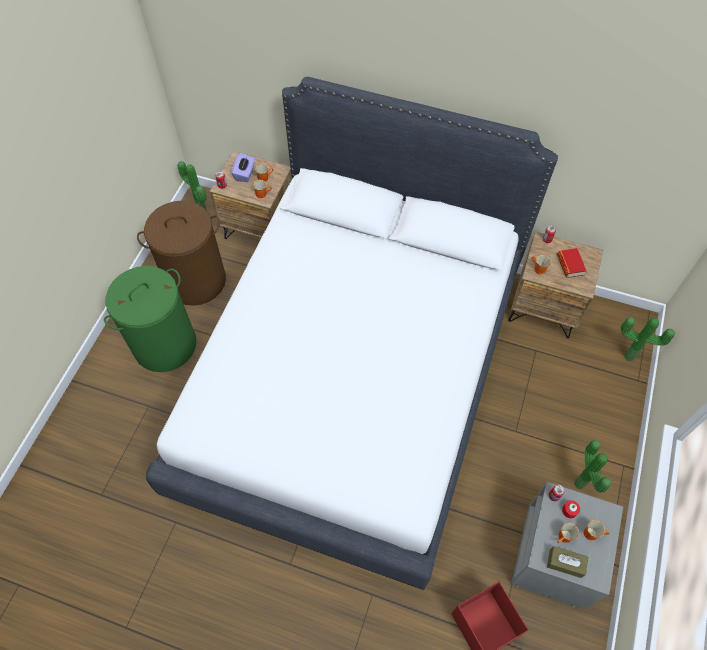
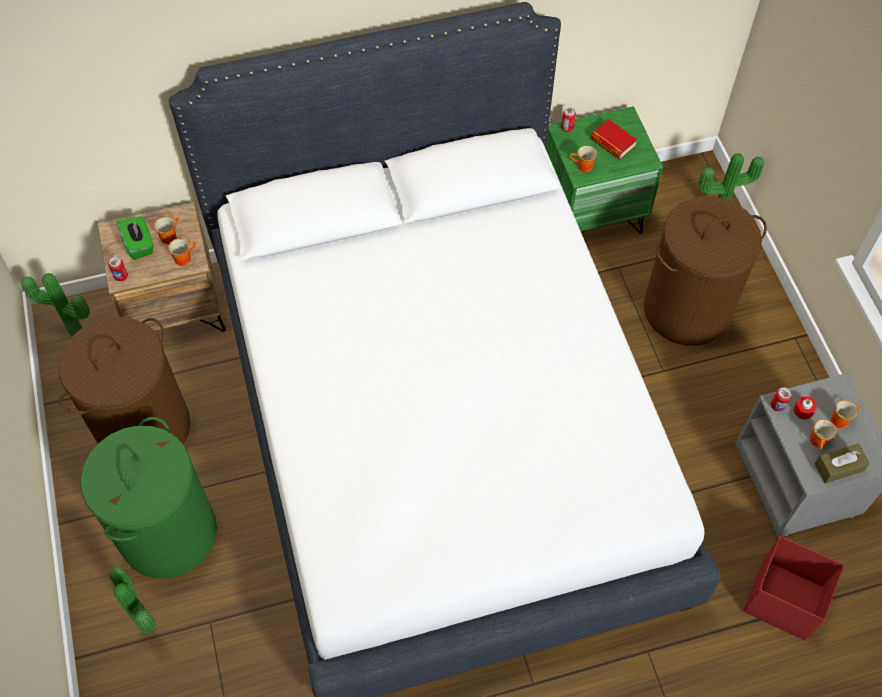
camera: 35 degrees left, 0 degrees up
(245, 174) = (139, 244): purple tissue box -> green tissue box
(544, 308) = (591, 213): brown nightstand -> green nightstand
(561, 403) = (686, 310): none -> brown laundry basket
(581, 483) = (769, 384): potted plant -> potted plant (149, 623)

